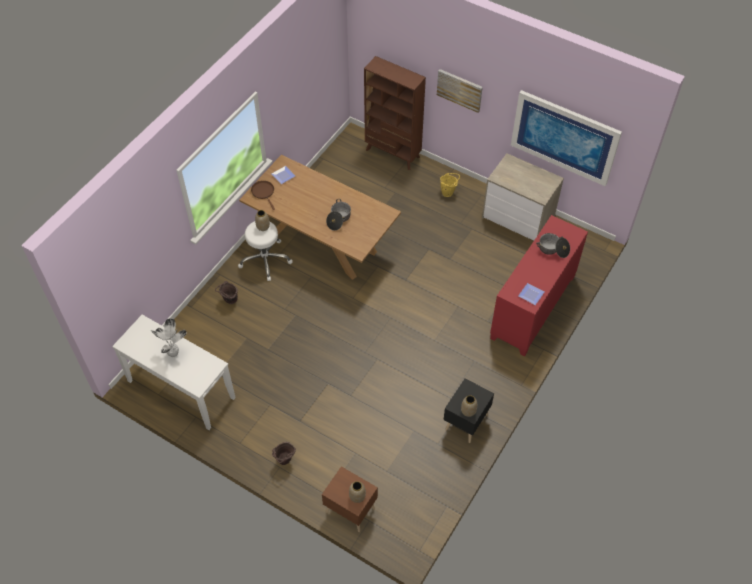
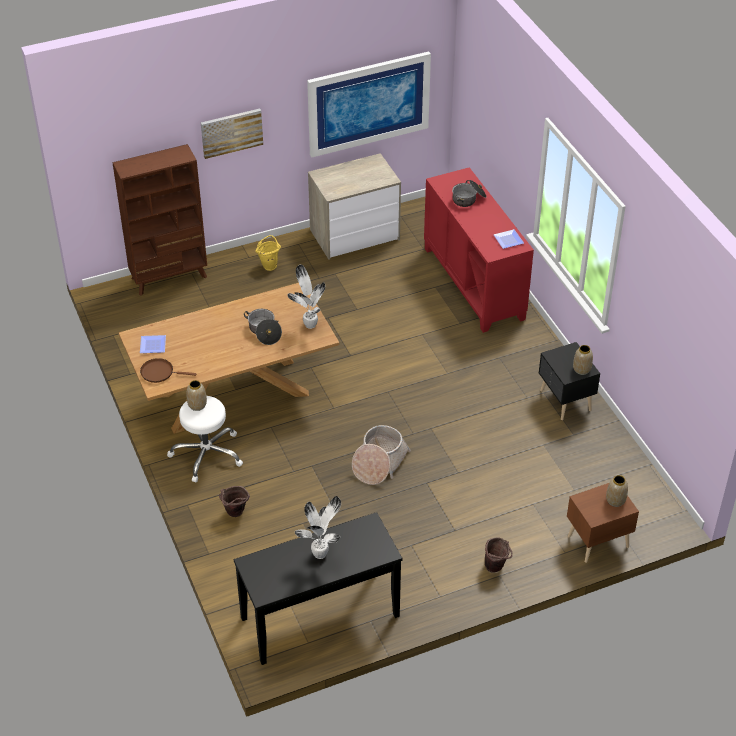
camera: 55 degrees left, 10 degrees down
(181, 389) = (320, 617): white console table -> black console table
(325, 348) = (379, 463): none -> basket
(364, 237) = (310, 324): none -> potted plant

